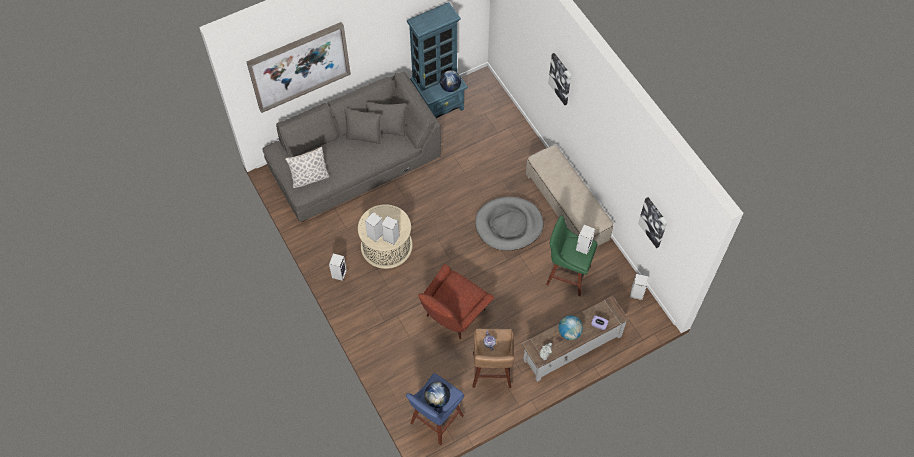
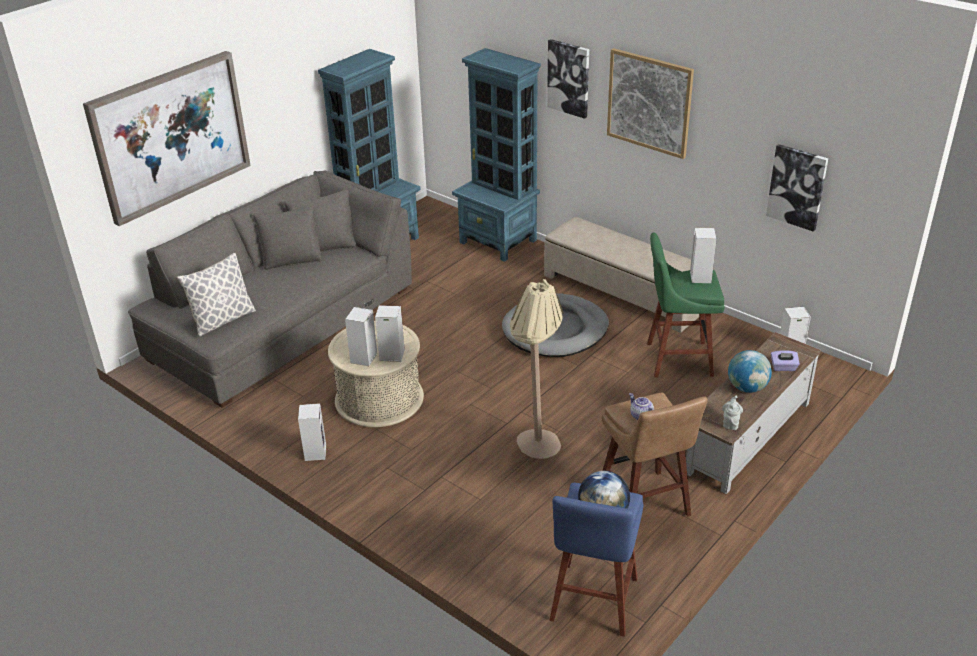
camera: 20 degrees left, 25 degrees down
(450, 87) = (396, 192): globe -> none
(453, 315) = (535, 451): red armchair -> beige floor lamp
(511, 131) = (497, 242): none -> blue cabinet
(595, 125) = (649, 103): none -> picture

